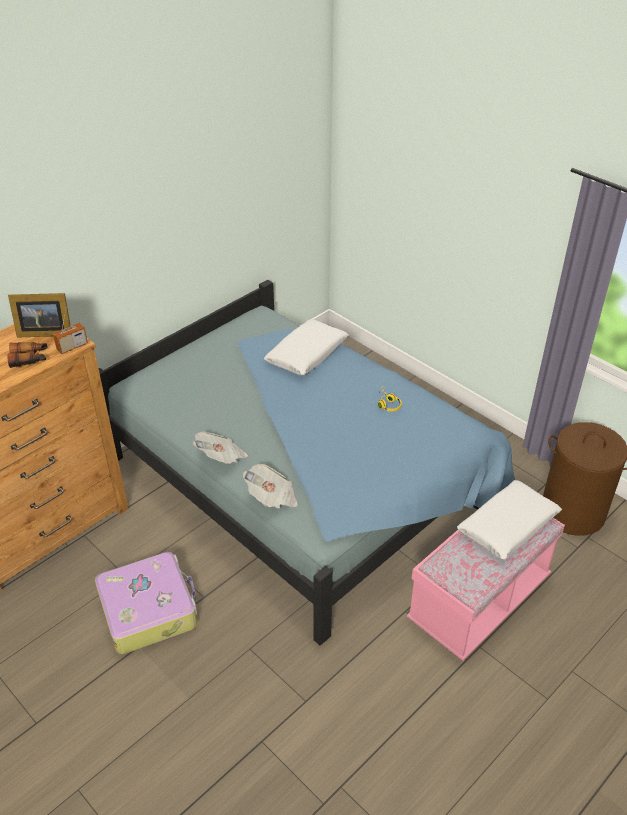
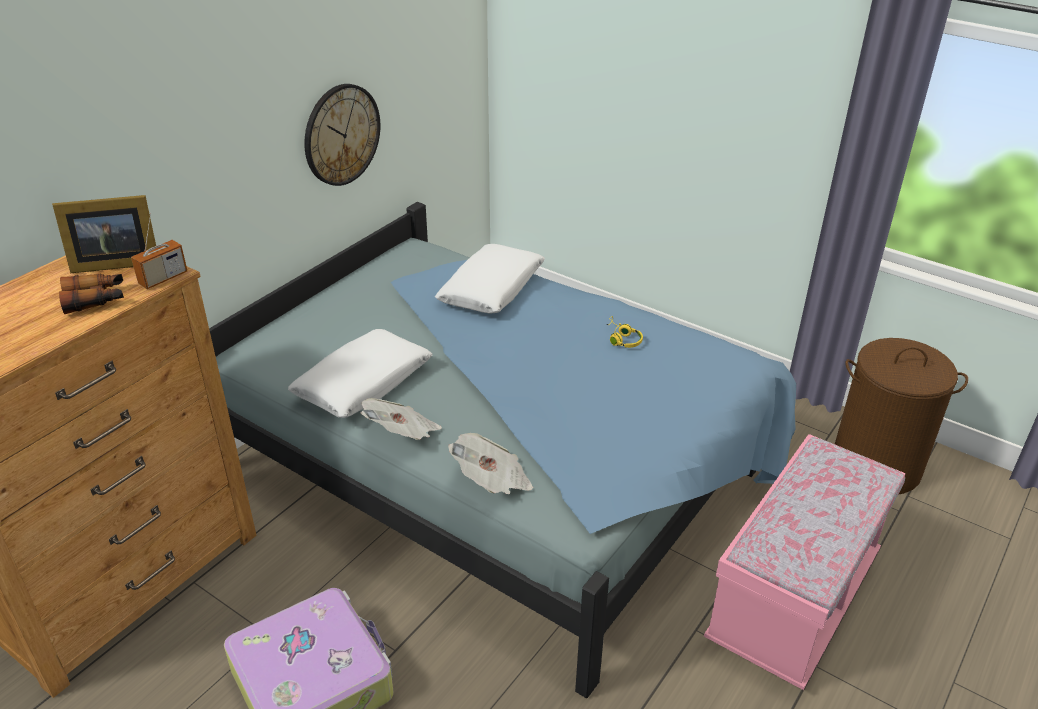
camera: 10 degrees left, 5 degrees down
(210, 236) = (341, 134): none -> wall clock
(508, 526) = (833, 484): white pillow -> white pillow (363, 384)

